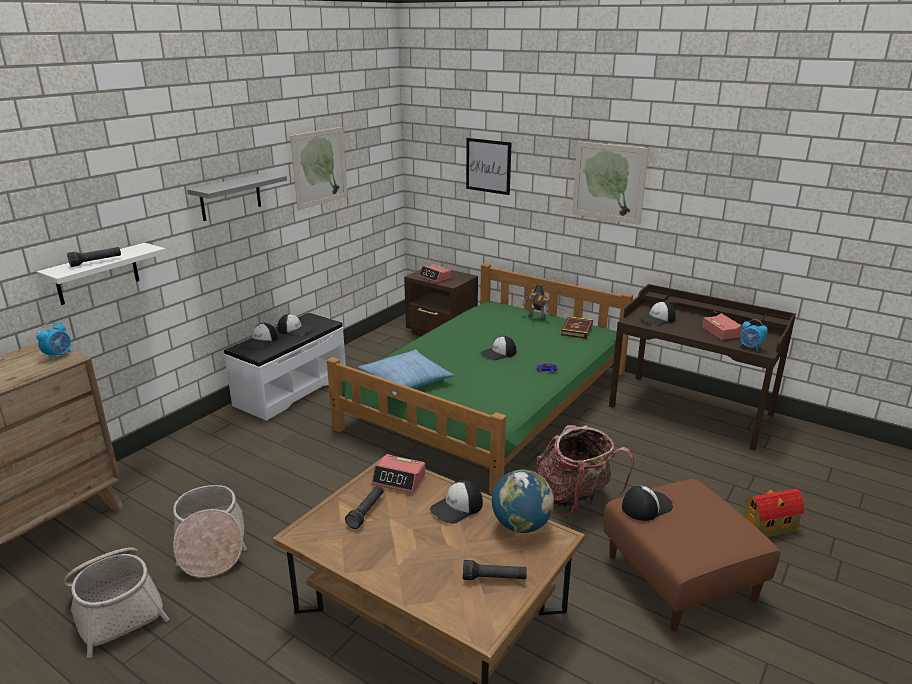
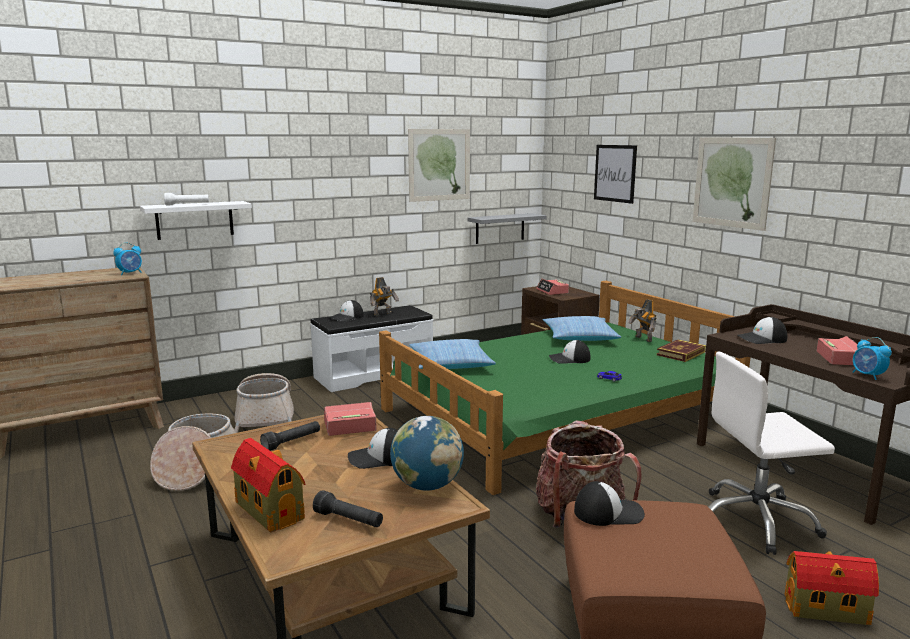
camera: 25 degrees right, 10 degrees down
(96, 262) = (187, 205): black flashlight -> white flashlight
(116, 607) = (87, 492): basket -> basket (266, 417)
(230, 197) = (336, 176): grey shelf -> grey shelf (500, 228)
(294, 330) = (383, 314): cap -> toy robot
(399, 479) = (349, 426): alarm clock -> alarm clock turned 120 degrees clockwise
(422, 590) = (268, 510): none -> toy house
(486, 325) = (579, 337): none -> pillow
(689, 467) = (756, 521): none -> white office chair

